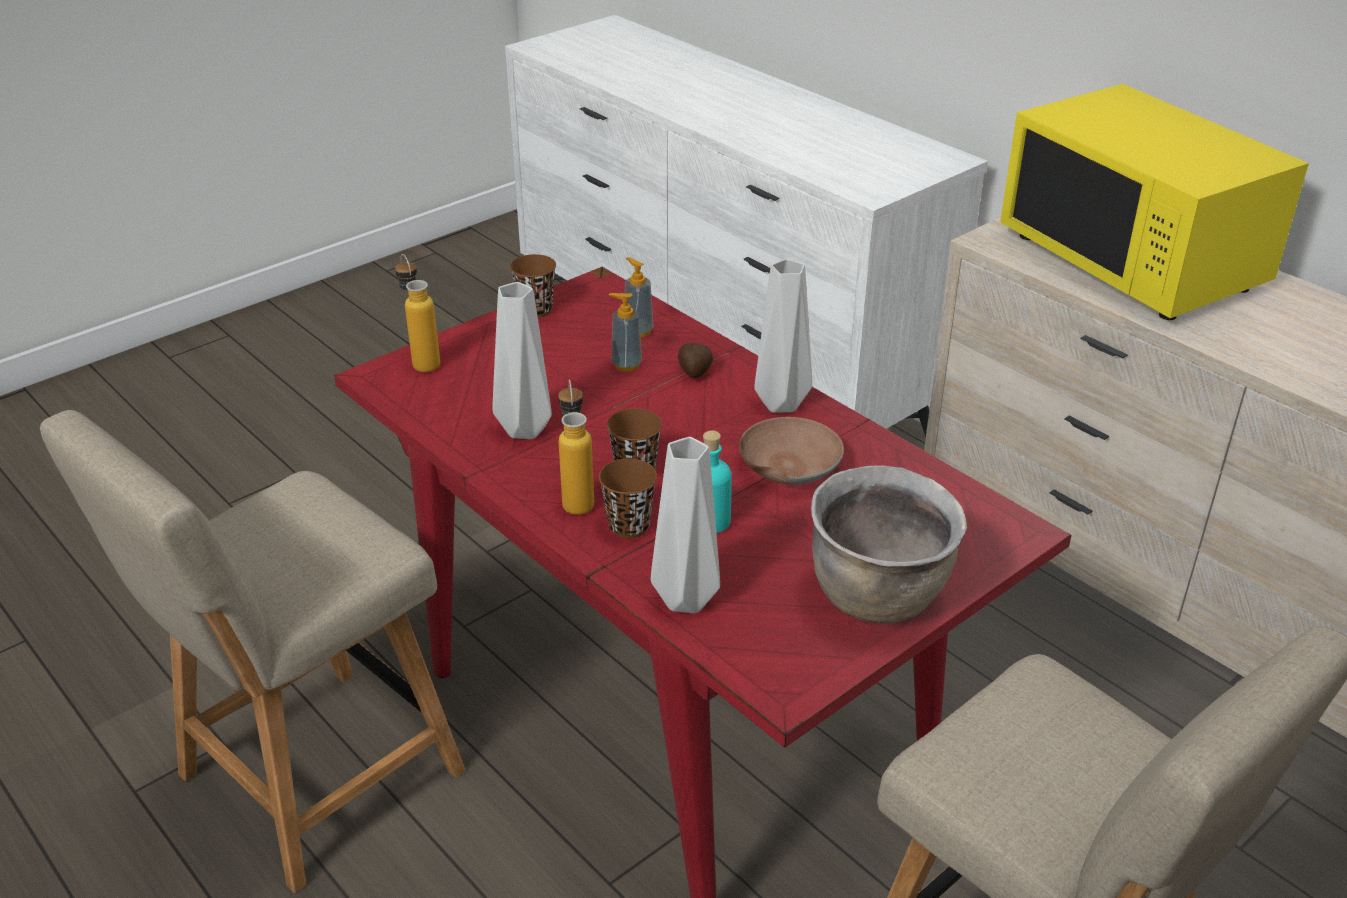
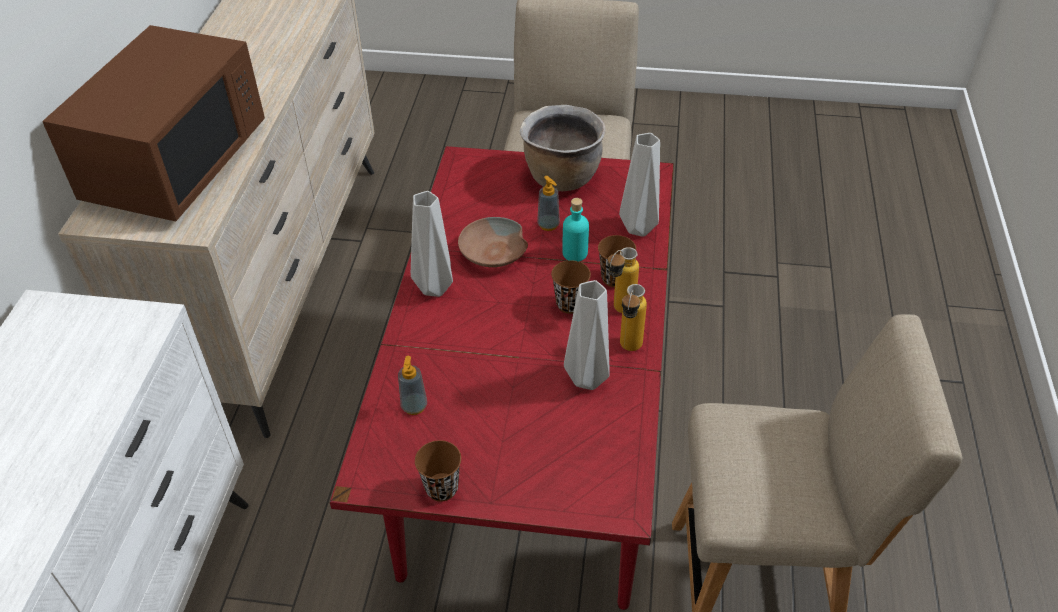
camera: 130 degrees left, 10 degrees up
(422, 360) = (578, 498): bottle -> bottle (628, 350)
(626, 365) = (464, 383): soap dispenser -> soap dispenser (548, 225)
(694, 372) = (438, 345): potato -> none
(1132, 261) = (177, 164): yellow microwave -> brown microwave

